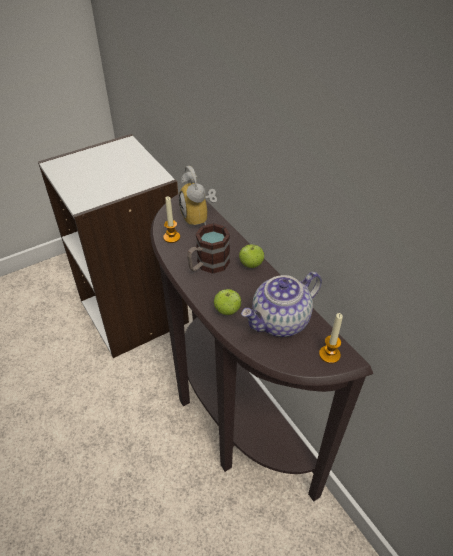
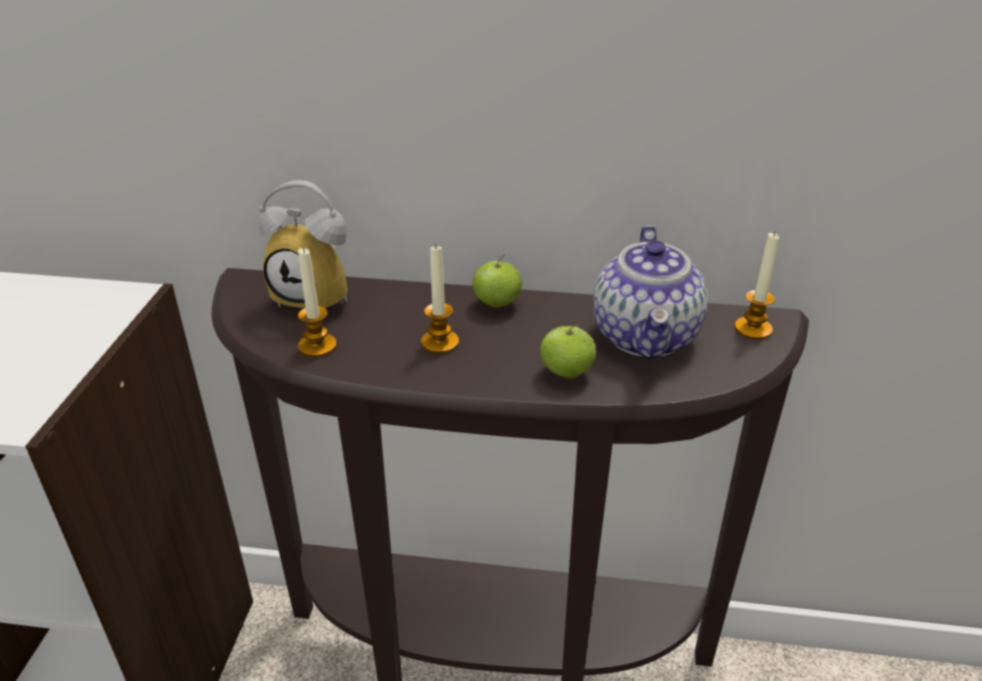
camera: 50 degrees left, 10 degrees down
(207, 265) = (440, 342): mug -> candle

